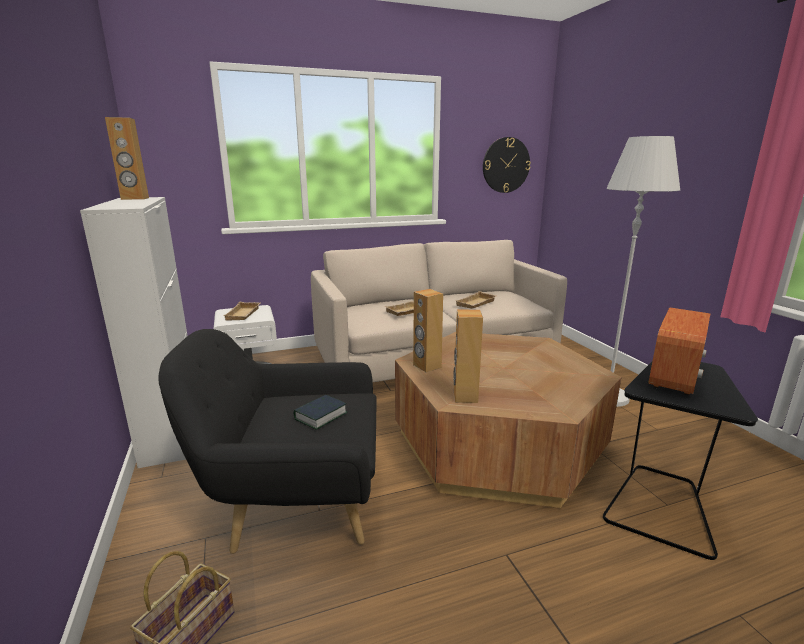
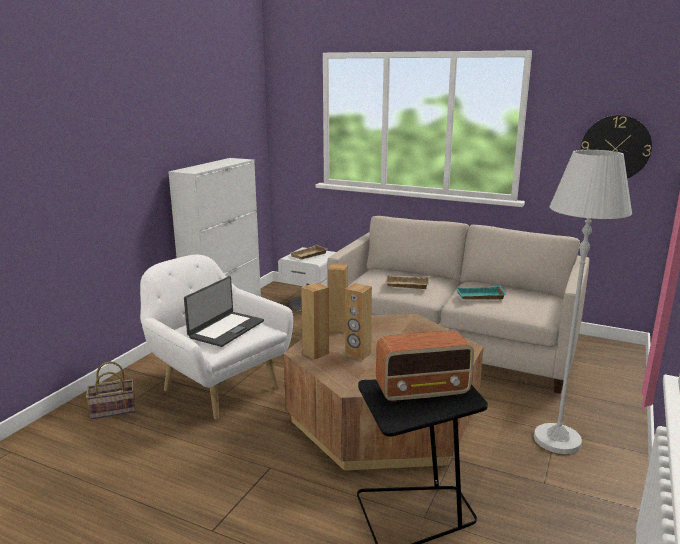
camera: 45 degrees right, 0 degrees up
(135, 198) = (230, 160): brown speaker -> brown speaker (358, 354)
(295, 503) = (218, 386): black armchair -> white armchair
(320, 416) = (226, 329): book -> laptop
(476, 304) = (480, 297): beige tray -> turquoise tray

